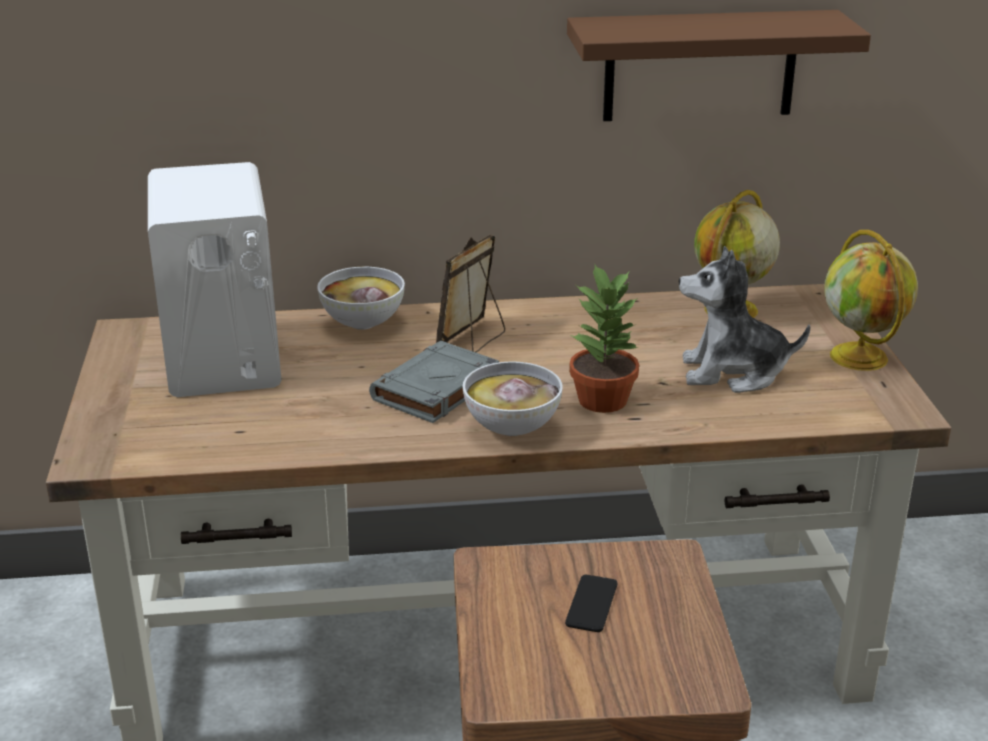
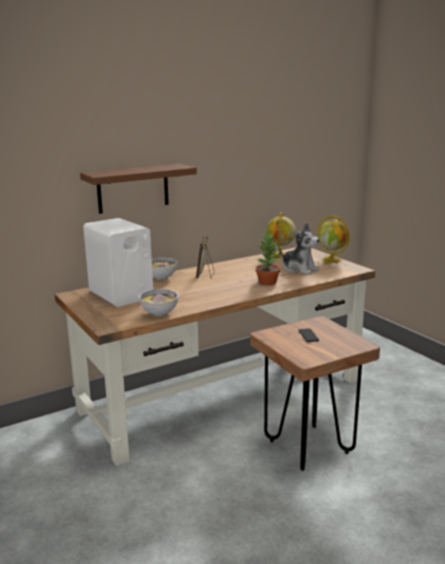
camera: 25 degrees left, 10 degrees down
(435, 390) = (209, 289): grey book -> none
(512, 428) = (247, 293): bowl -> bowl (159, 314)
(700, 66) = (258, 172): brown shelf -> brown shelf (133, 188)
(733, 372) = (299, 269): plush toy -> plush toy turned 120 degrees counterclockwise

